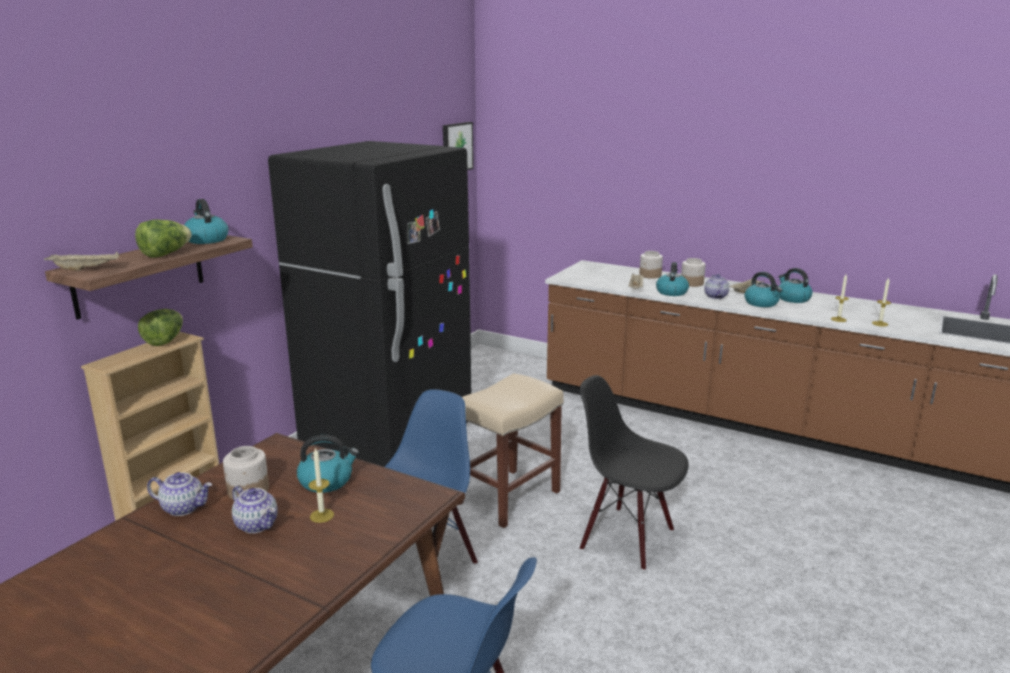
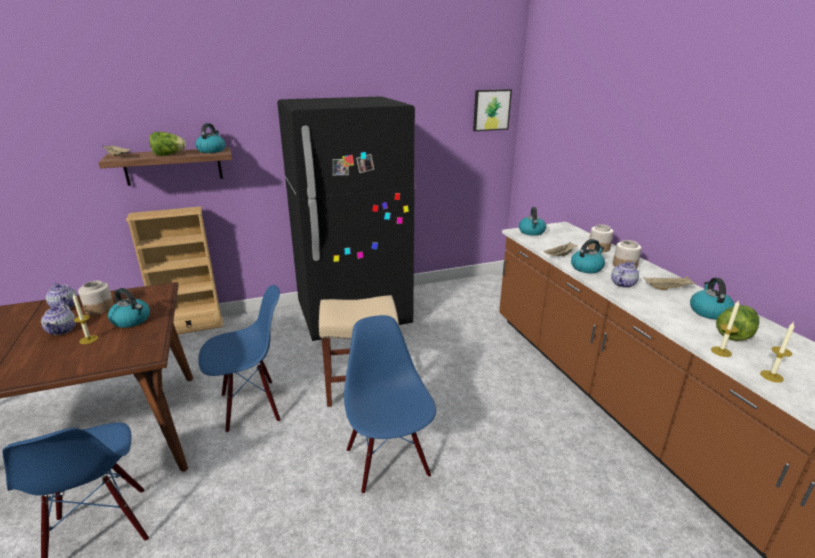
camera: 40 degrees right, 5 degrees up
(165, 341) = (183, 209): lettuce -> lettuce (734, 334)
(627, 538) = (389, 462): black chair -> blue chair
(762, 303) = (660, 305): kettle -> kettle (531, 232)

